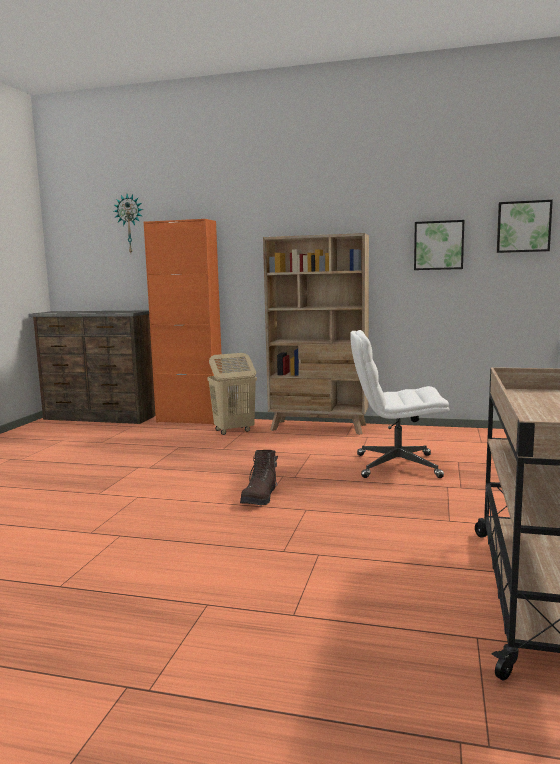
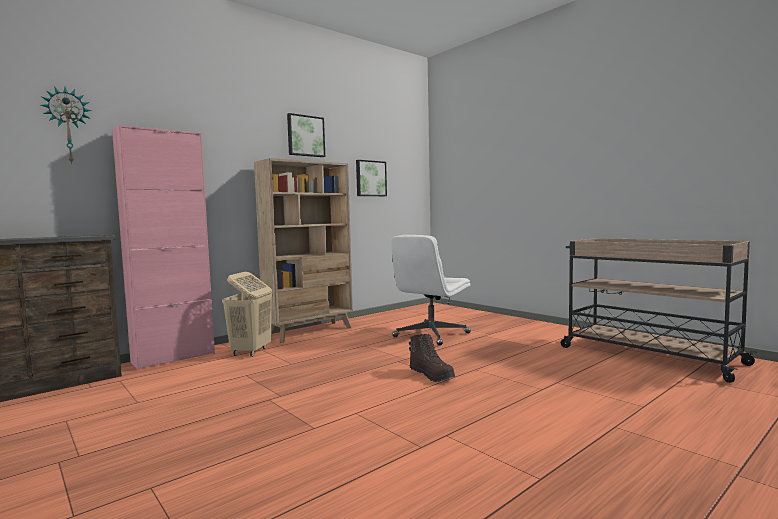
camera: 55 degrees left, 5 degrees down
(190, 420) = (173, 358): orange cabinet -> pink cabinet
(523, 227) = (412, 170): picture -> picture (305, 136)

